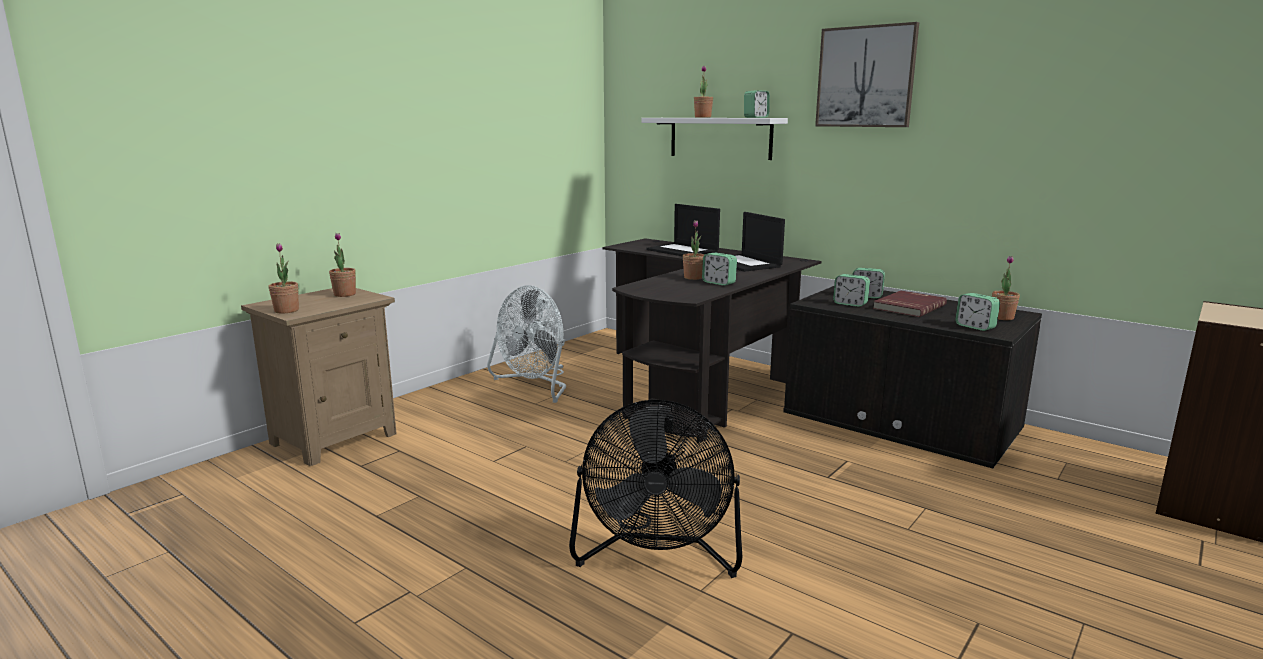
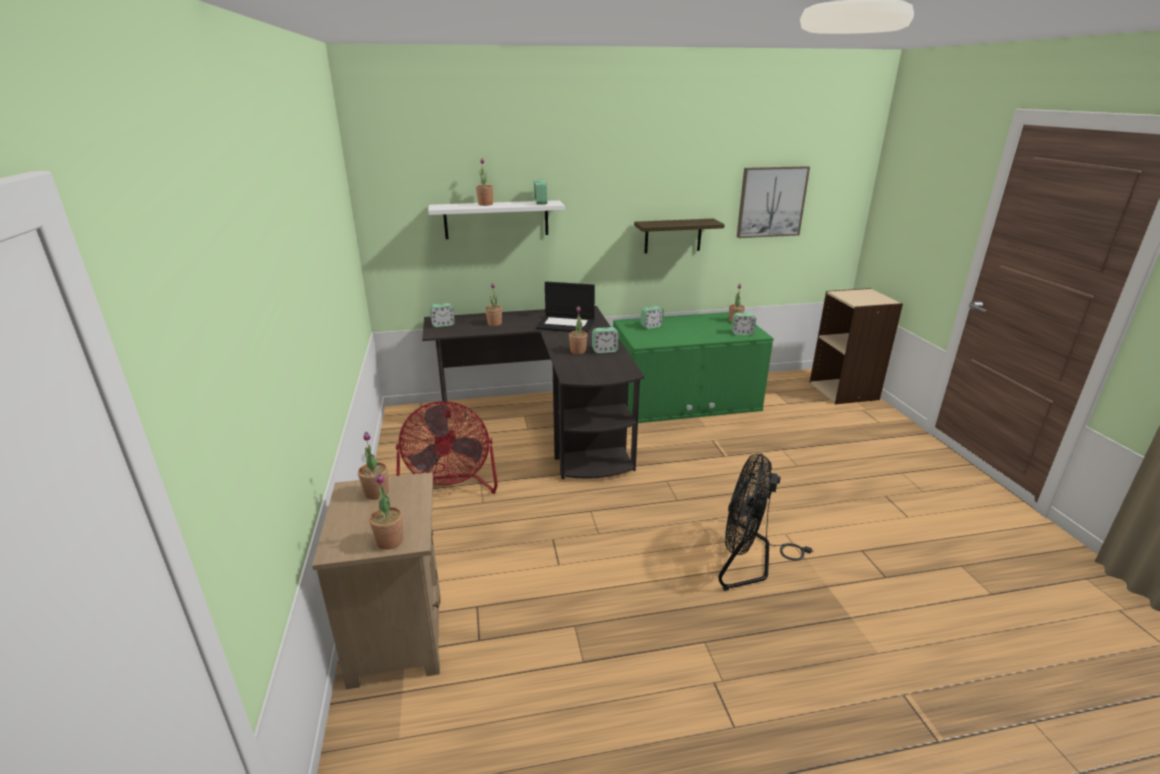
camera: 50 degrees left, 10 degrees up
(536, 384) = (447, 485): white fan -> red fan
(652, 552) = (751, 555): black fan -> black fan turned 150 degrees clockwise
(683, 251) = (494, 323): laptop -> potted plant
(850, 304) = (660, 336): alarm clock -> alarm clock (443, 324)
(866, 77) = (621, 167): picture -> picture (771, 202)
(901, 419) = (685, 399): black cabinet -> green cabinet
(908, 306) = (686, 328): red book -> none
(935, 177) = (673, 236): none -> shelf

